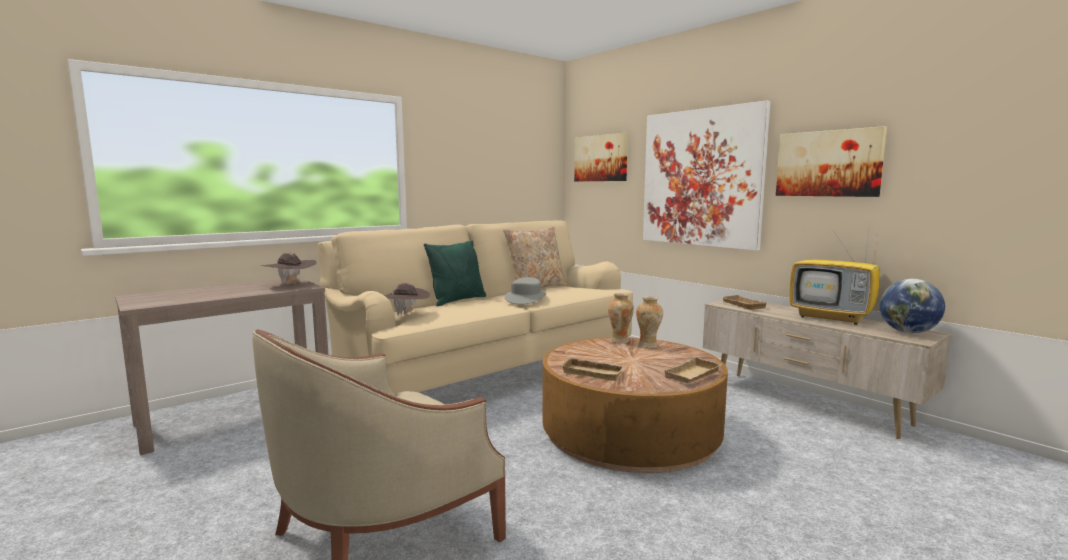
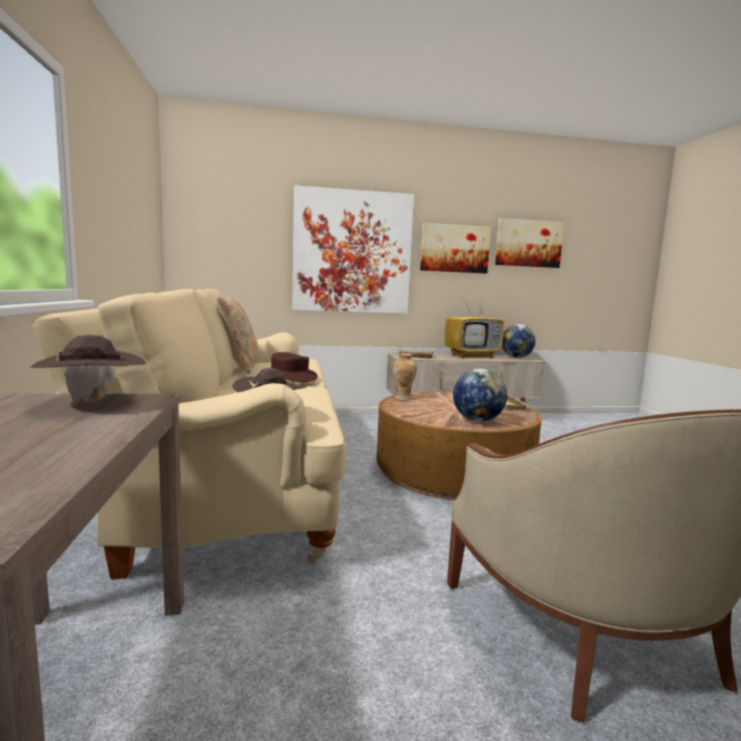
camera: 60 degrees left, 0 degrees up
(457, 300) = (229, 392): green pillow -> none
(526, 298) = (289, 376): grey hat -> brown hat
(594, 372) = (477, 420): beige tray -> globe
(601, 158) = (225, 222): picture -> picture (528, 243)
(648, 346) = (427, 397): vase -> none

